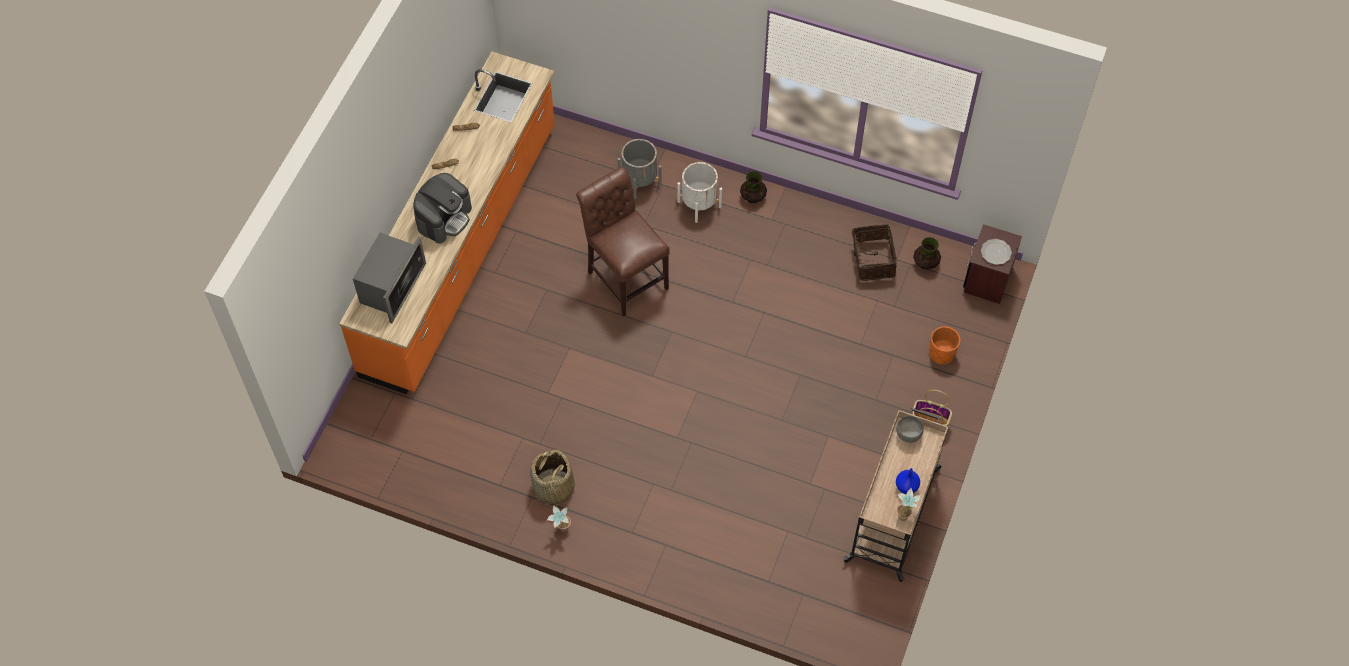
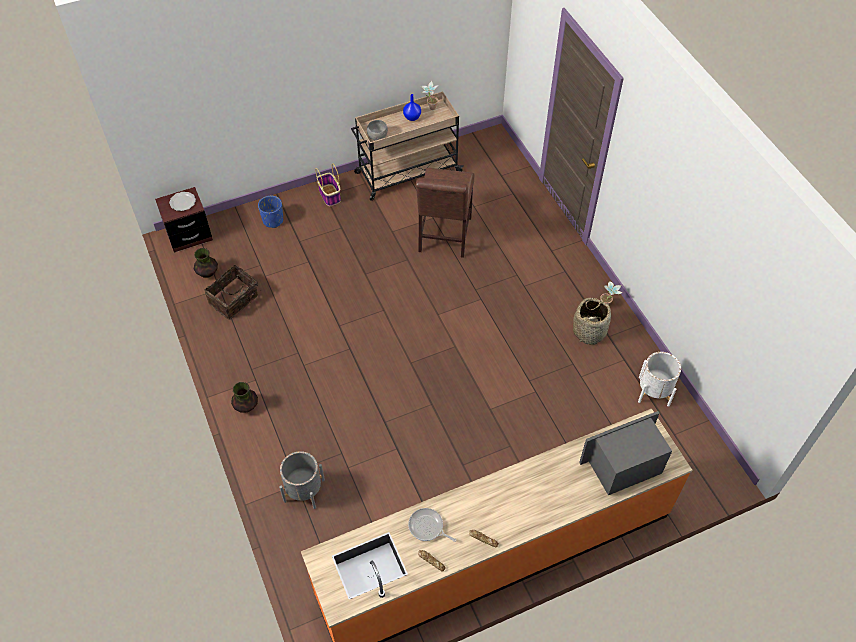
camera: 135 degrees left, 5 degrees down
(444, 218) = (529, 490): coffee machine -> none
(489, 143) = (427, 527): none -> frying pan
(625, 276) = (398, 425): brown chair -> brown chair (443, 237)
(699, 204) = (286, 433): white planter -> white planter (654, 391)
(941, 354) = (273, 220): orange planter -> blue planter

